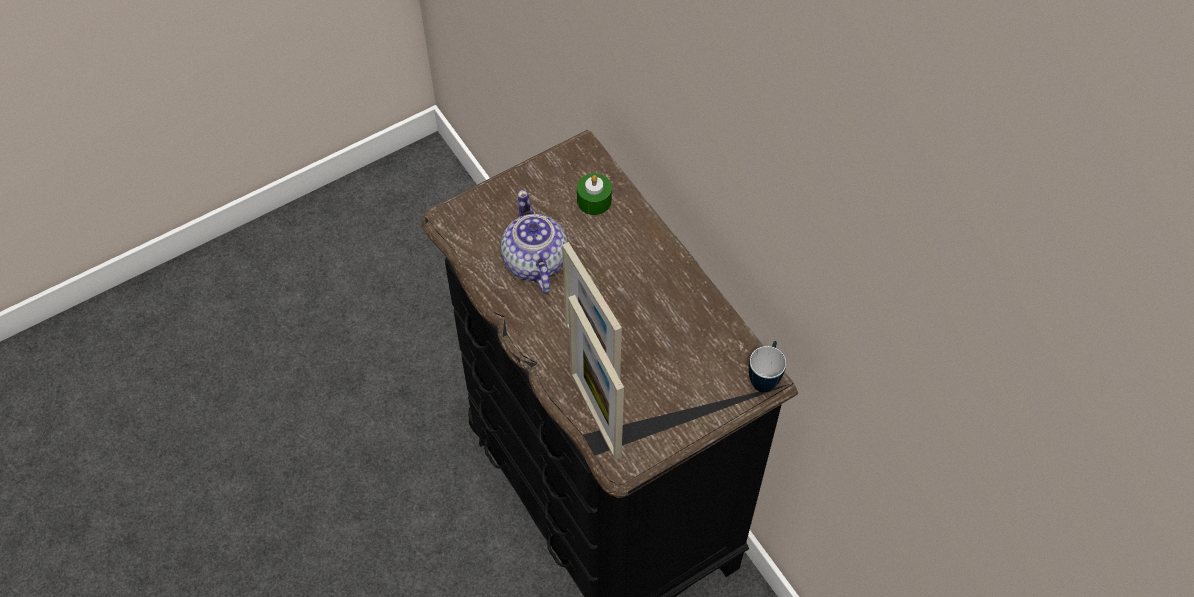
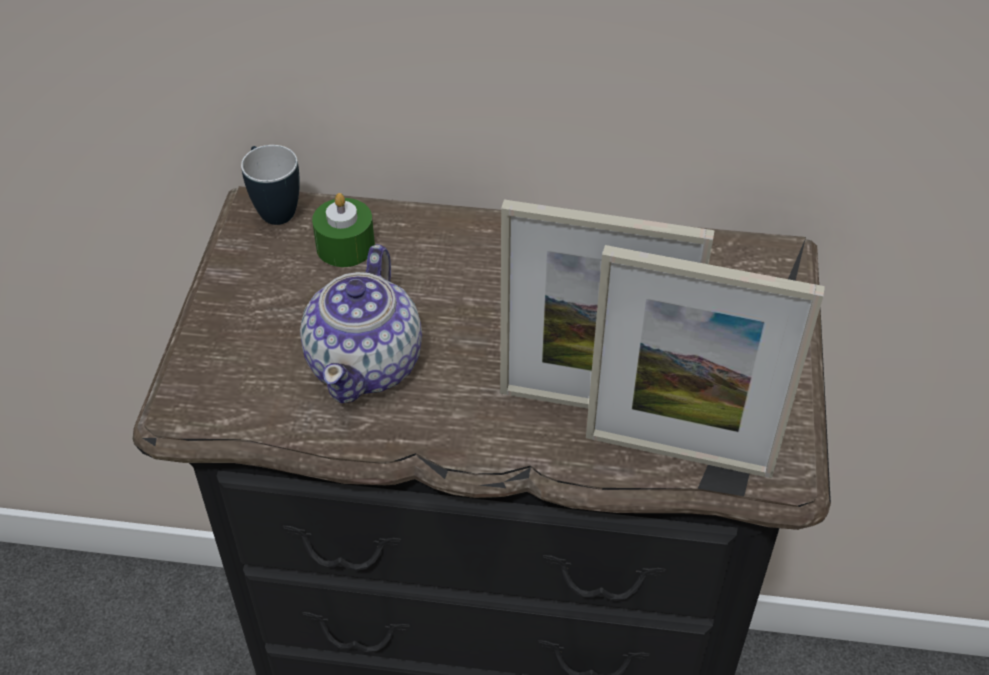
camera: 50 degrees left, 10 degrees down
(534, 262) = (366, 363): teapot -> teapot turned 105 degrees counterclockwise
(765, 377) = (775, 255): mug -> mug (273, 208)

